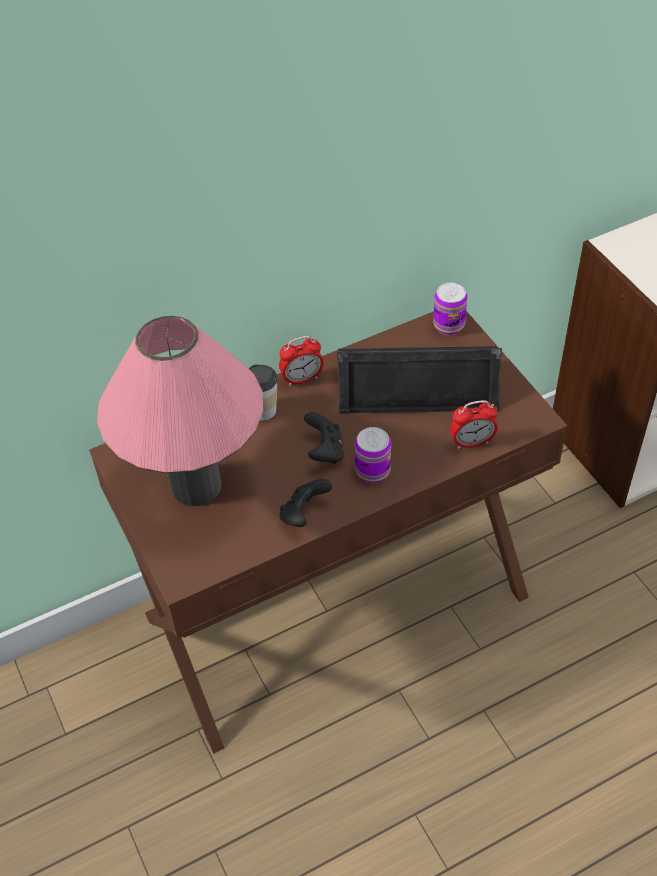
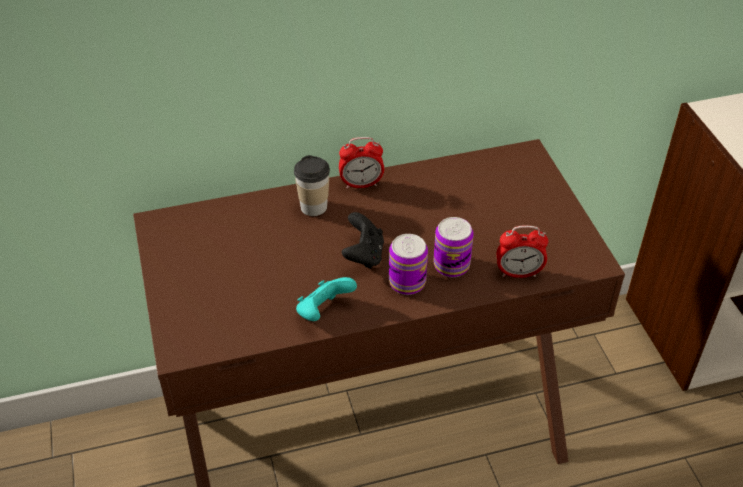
camera: 10 degrees right, 5 degrees down
(196, 486) = (224, 265): pink table lamp -> none
(304, 514) = (323, 312): black game controller -> turquoise game controller
(417, 386) = (476, 209): black speaker -> none
(448, 325) = (523, 159): can -> can (451, 265)

